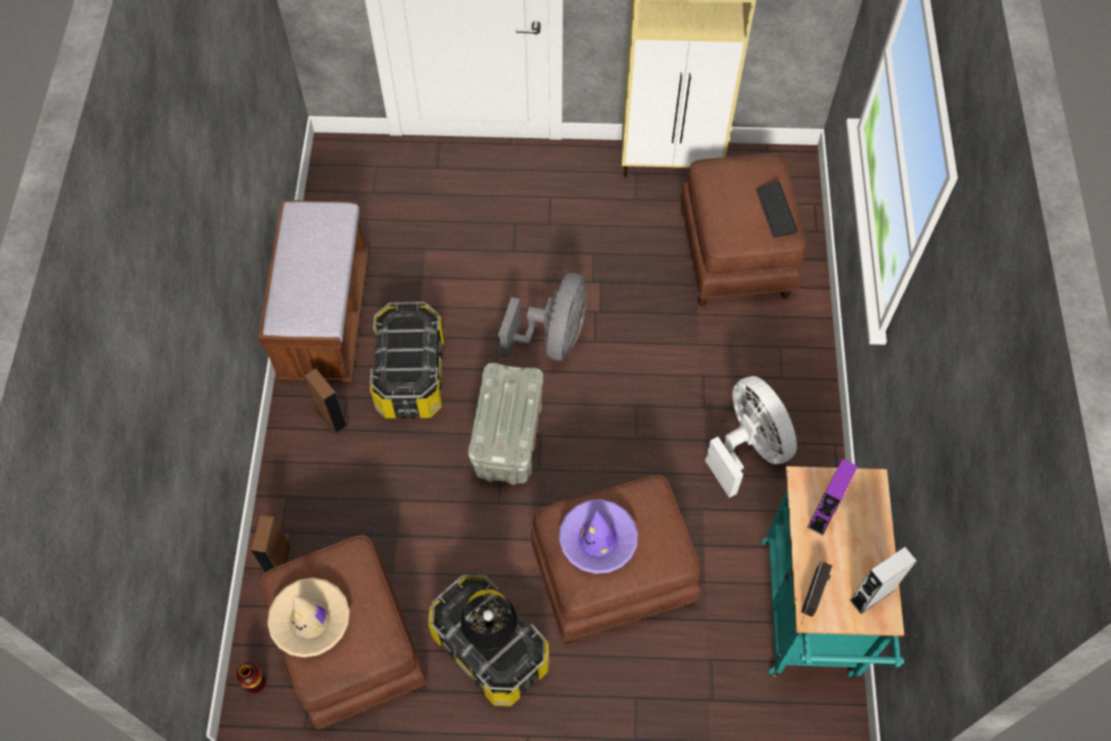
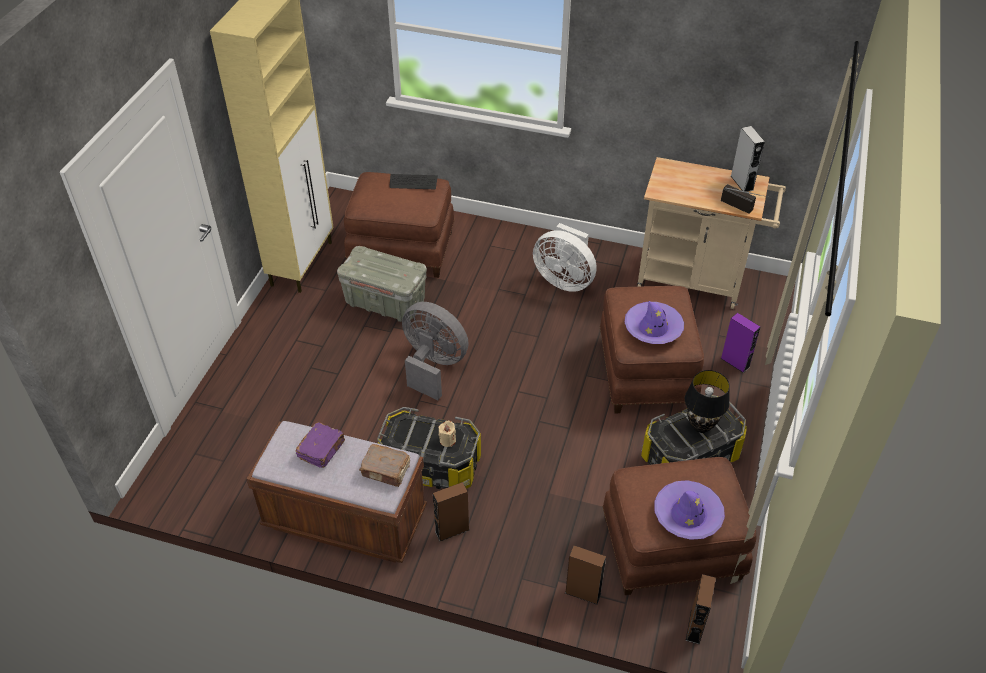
camera: 75 degrees left, 15 degrees down
(256, 683) = (695, 627): vase -> brown speaker
(308, 311) = (386, 470): none -> brown book
(310, 620) = (687, 514): beige hat -> purple hat
(323, 248) = (322, 450): none -> purple book
(404, 368) = (447, 440): none -> beige candle
(508, 440) = (515, 411): grey storage box -> grey storage box (386, 302)
(748, 448) = (564, 280): white fan -> white fan turned 135 degrees counterclockwise
(810, 618) = (697, 281): turquoise cart -> beige cart
(823, 514) = (682, 189): purple speaker -> purple speaker (735, 362)

